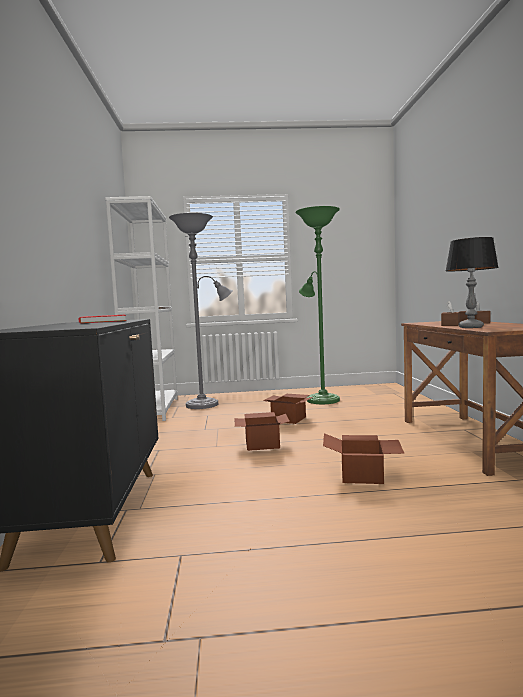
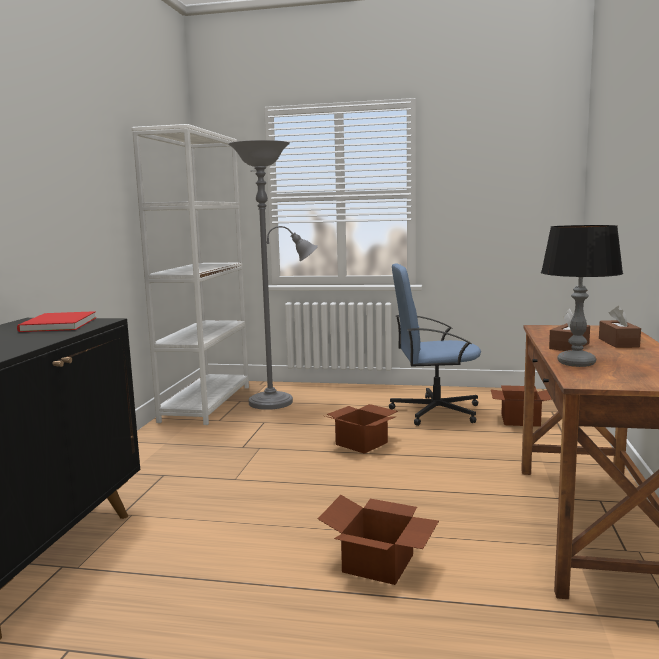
camera: 15 degrees right, 5 degrees up
(263, 444) = (294, 484): cardboard box -> cardboard box (521, 419)
(321, 399) = (434, 411): green floor lamp -> blue office chair

